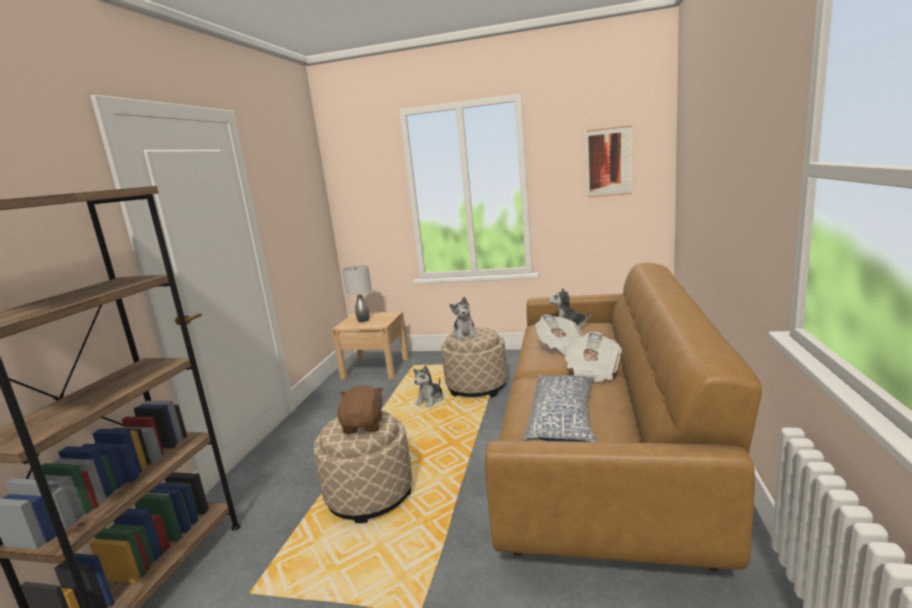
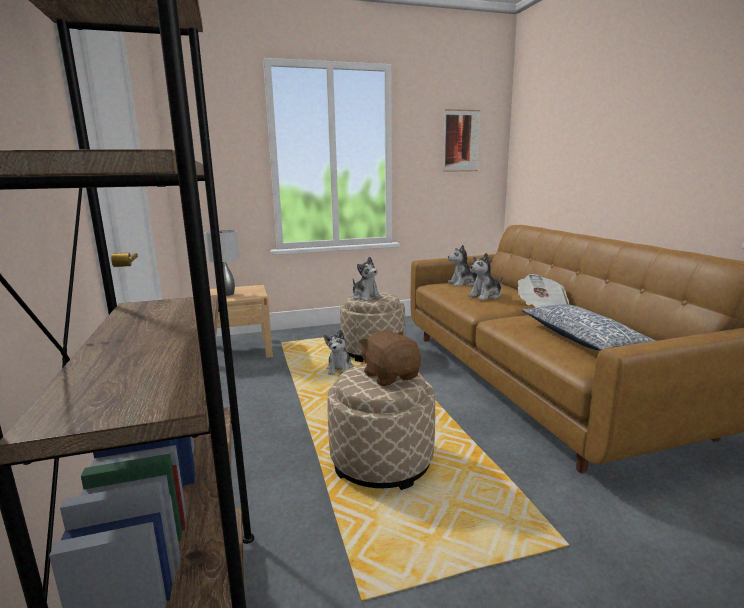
camera: 30 degrees left, 0 degrees up
(561, 348) = (485, 296): newspaper -> plush toy

